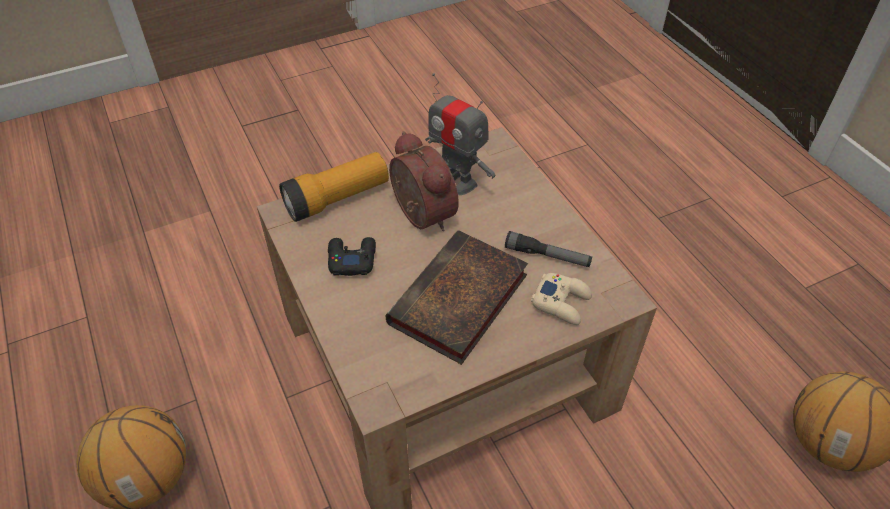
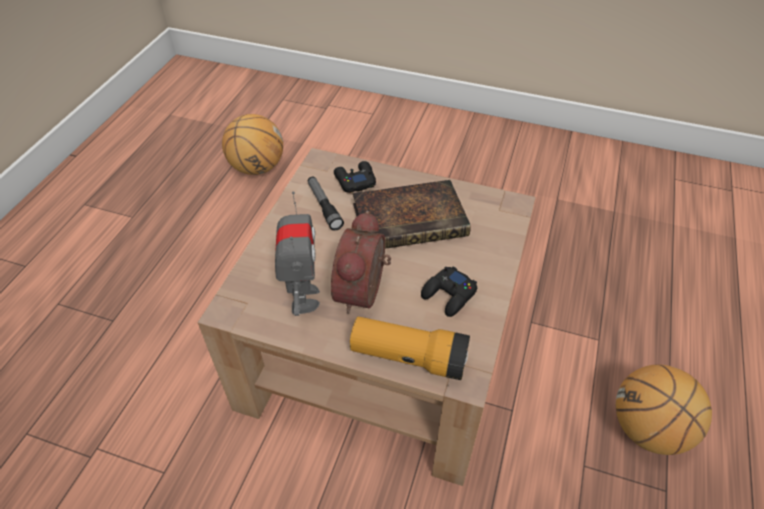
camera: 135 degrees left, 0 degrees up
(561, 302) = (354, 180): beige game controller -> black game controller

